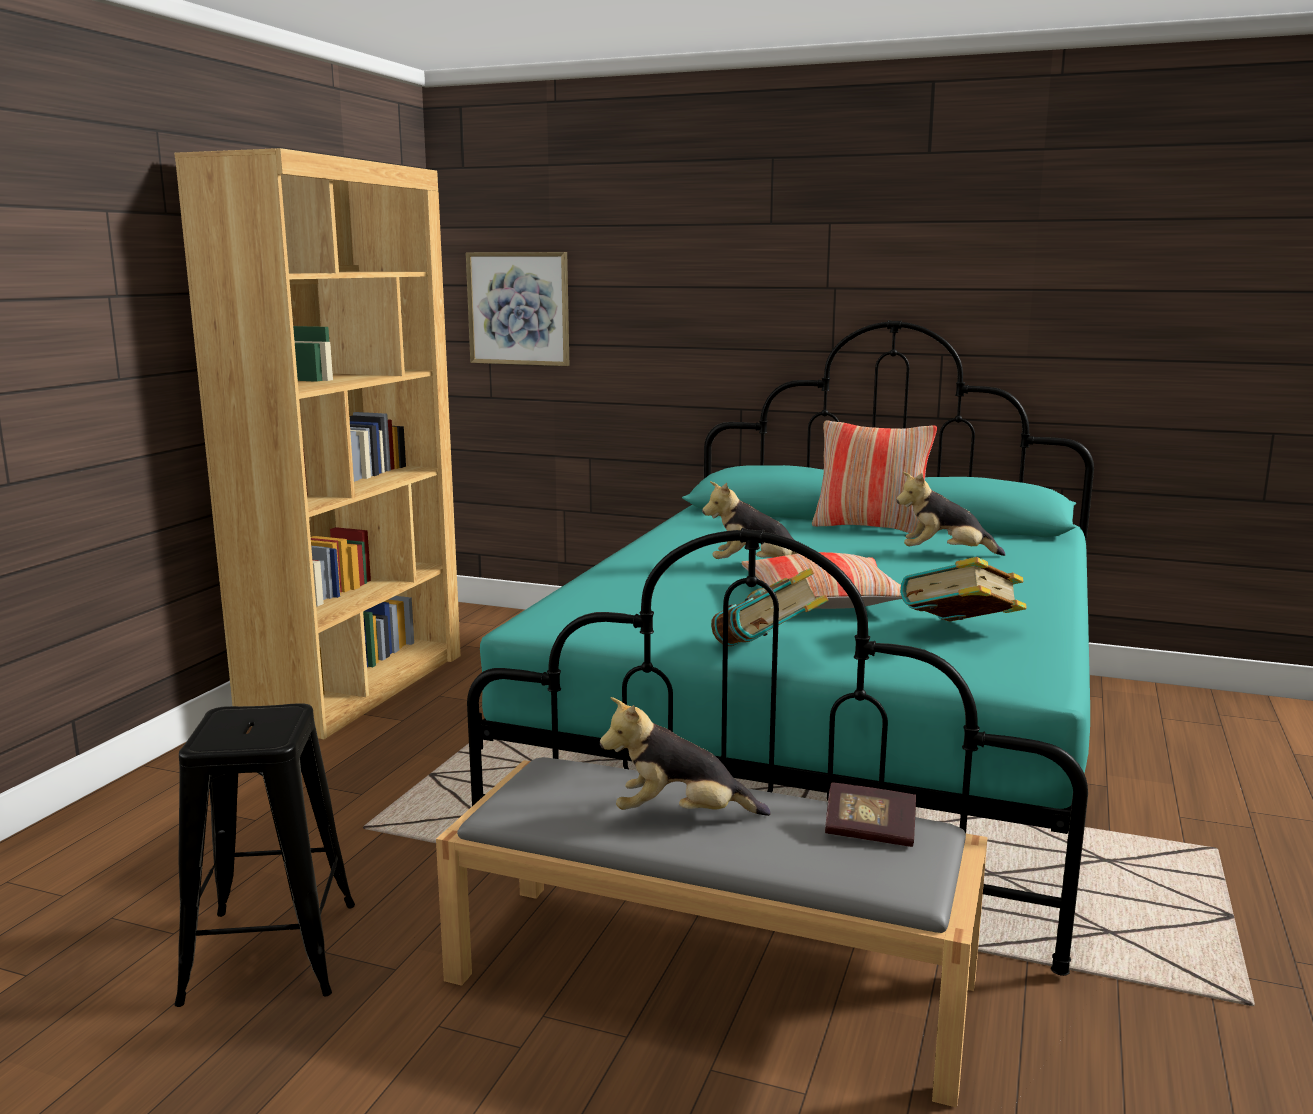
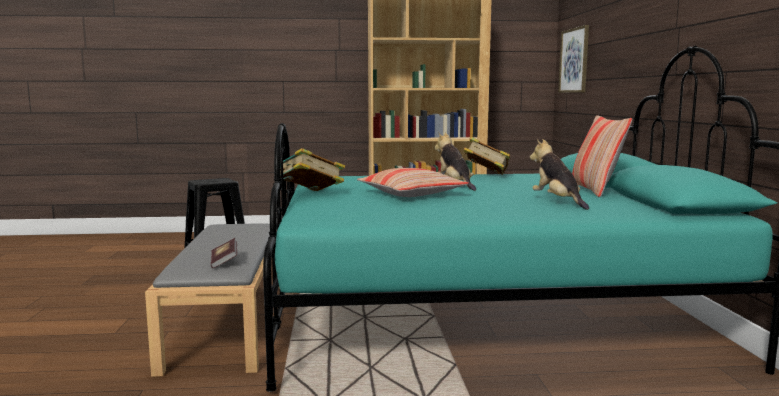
camera: 65 degrees right, 5 degrees down
(680, 816) = (224, 240): plush toy -> none
(960, 634) = (381, 210): book -> book (486, 175)

